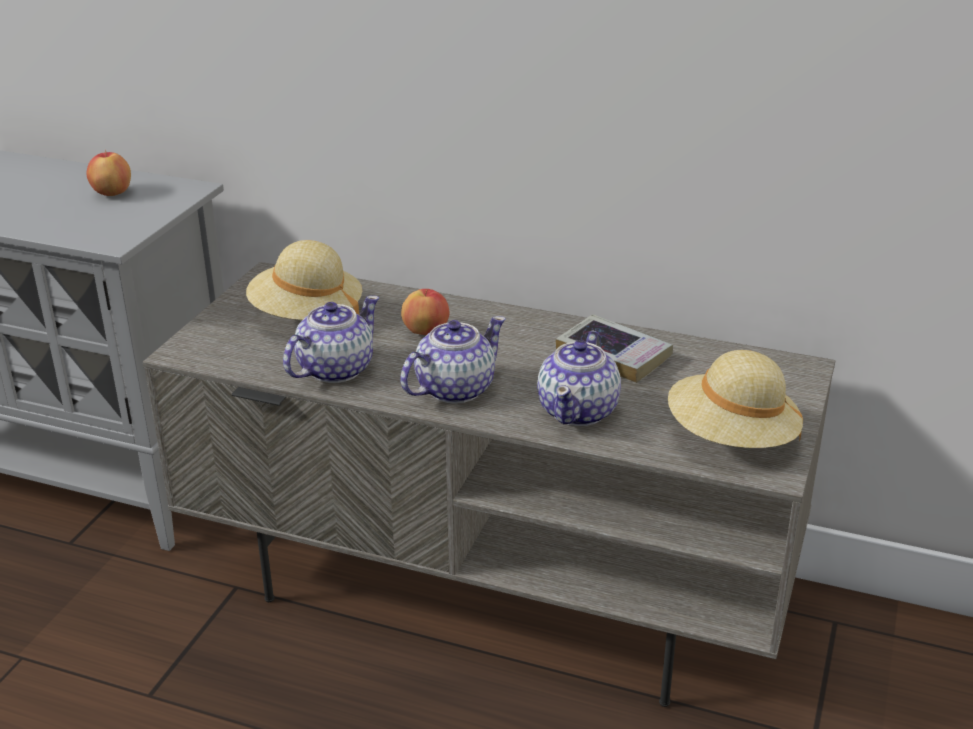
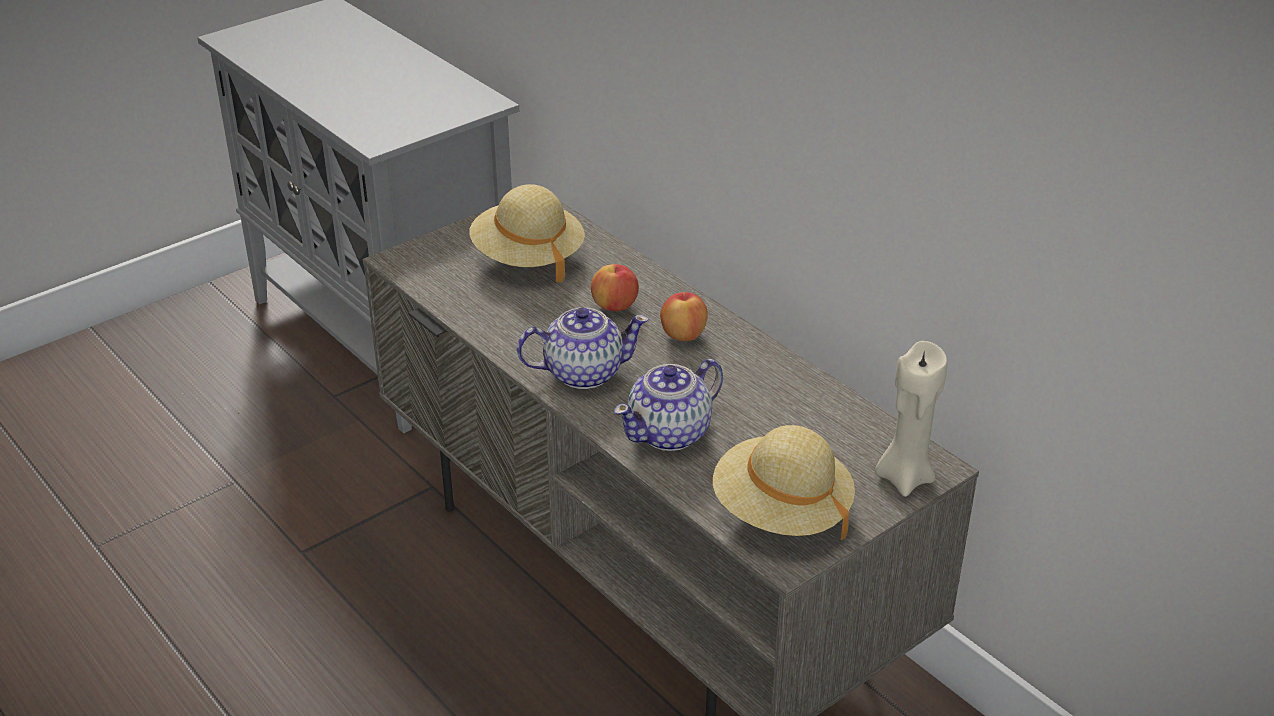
camera: 30 degrees right, 5 degrees up
(112, 193) = (420, 90): apple -> apple (683, 335)
(334, 370) = (502, 318): teapot -> none
(613, 355) = (760, 389): book -> none
(790, 381) = (904, 477): none -> beige candle

